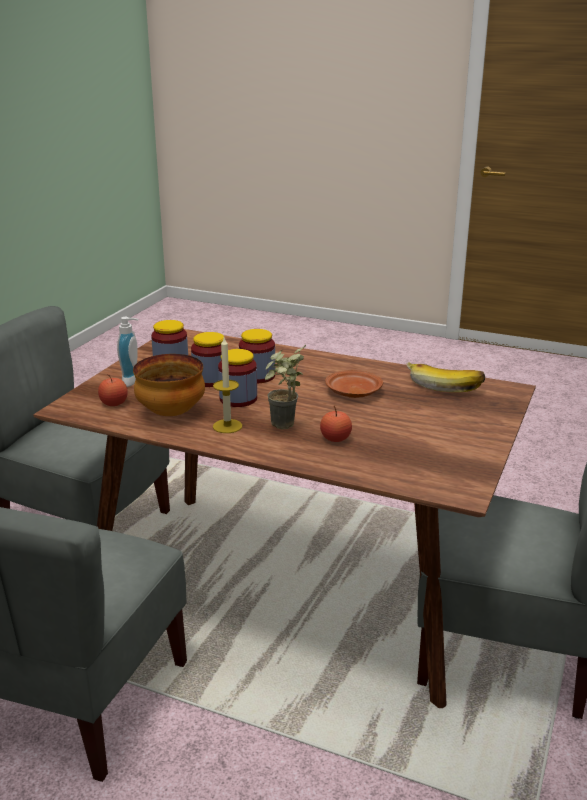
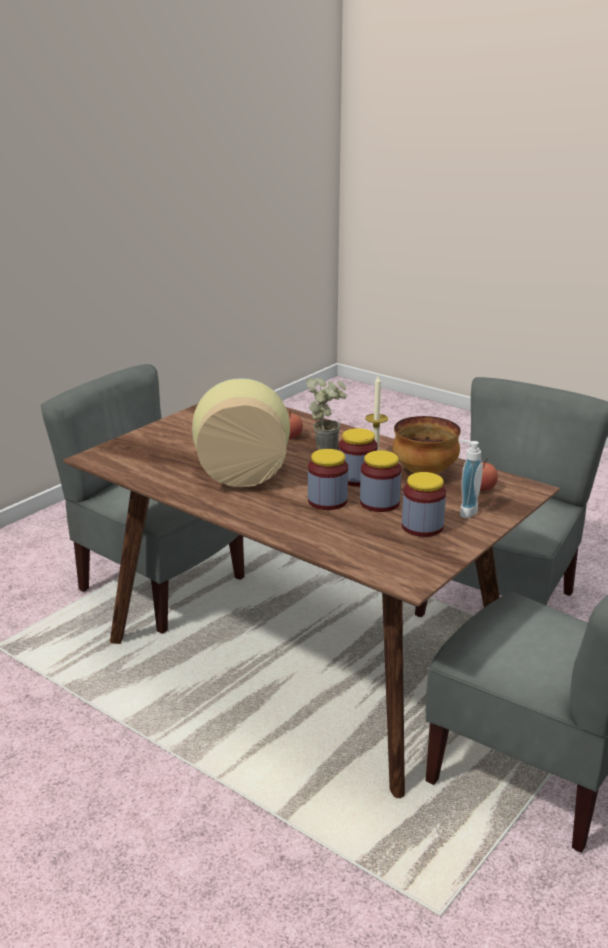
camera: 165 degrees left, 0 degrees up
(352, 392) = (242, 471): brown plate -> vase
(444, 385) = (147, 468): banana -> none

